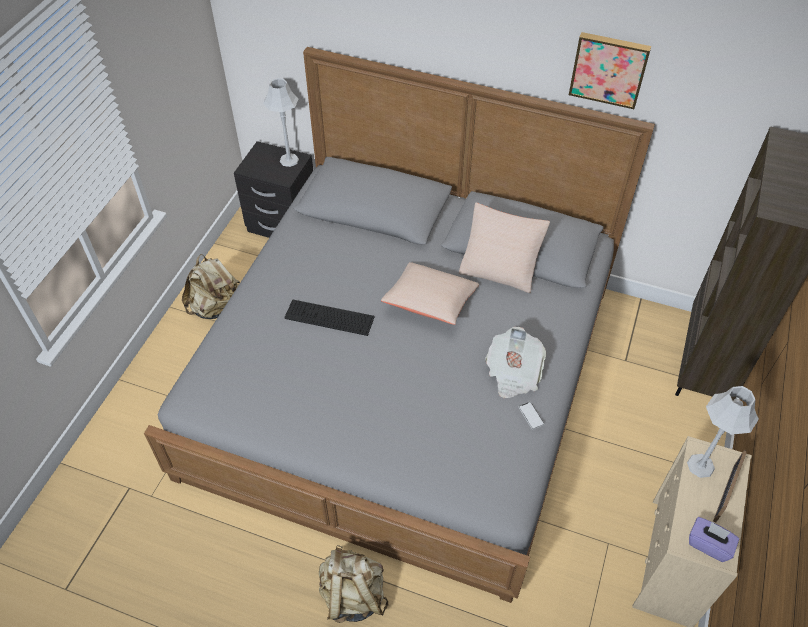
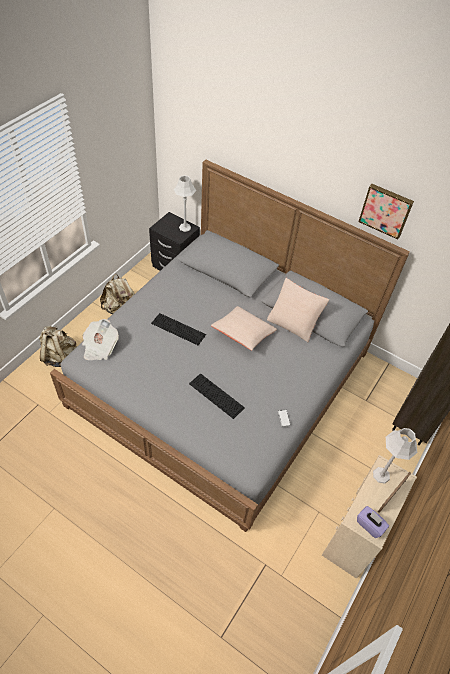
camera: 10 degrees right, 0 degrees up
(352, 595) = (150, 502): beige backpack -> beige backpack (60, 357)
(419, 406) = (216, 395): none -> keyboard
(513, 373) = (281, 389): newspaper -> newspaper (99, 347)

